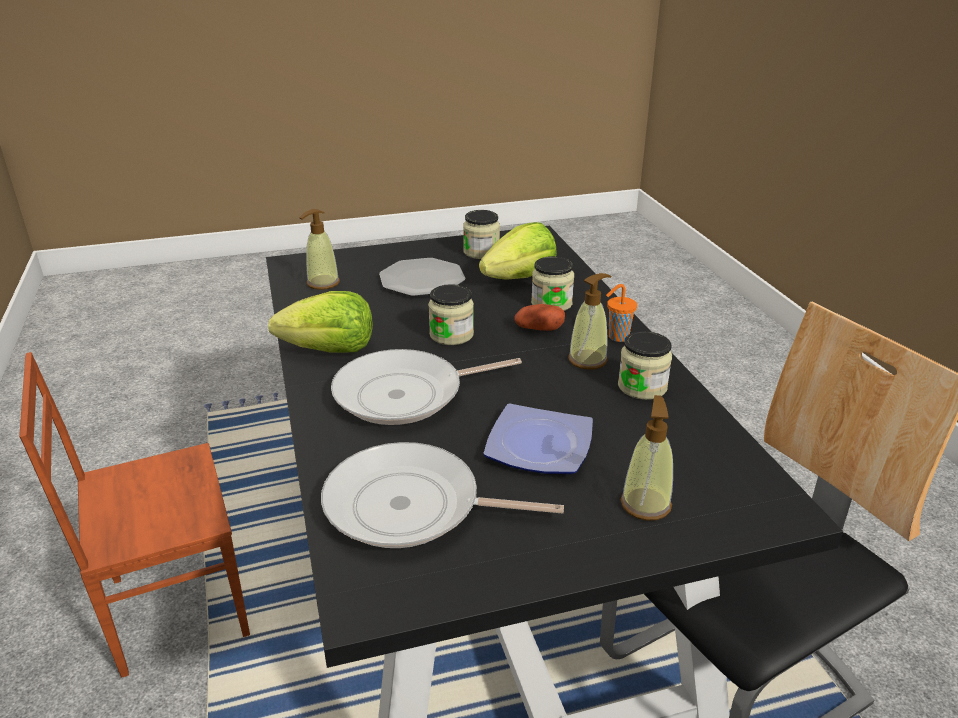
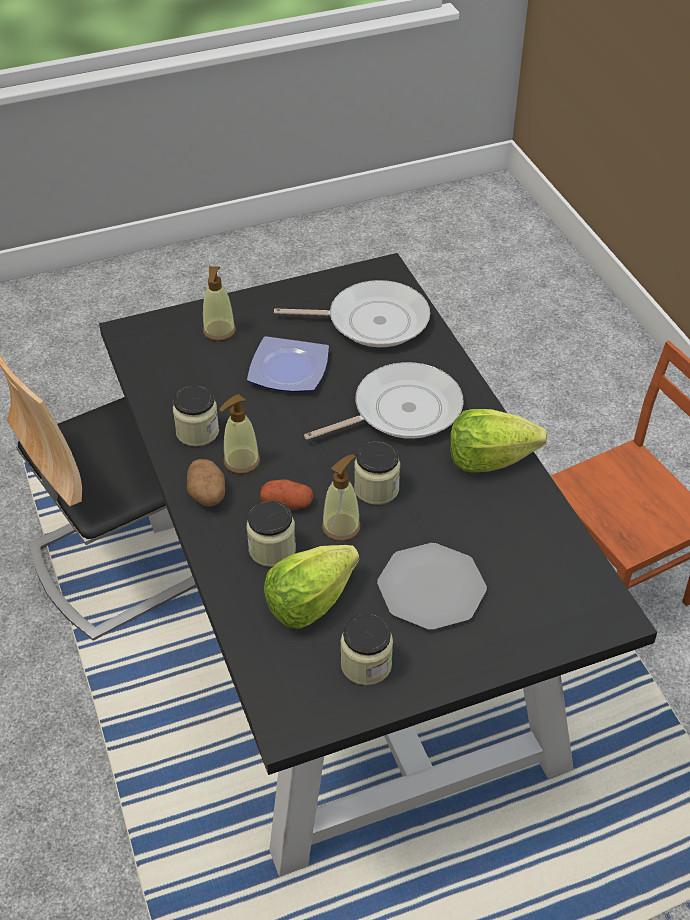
camera: 175 degrees right, 15 degrees up
(323, 283) = (549, 572): soap dispenser -> soap dispenser (341, 527)
(617, 337) = (207, 496): orange cup -> potato

